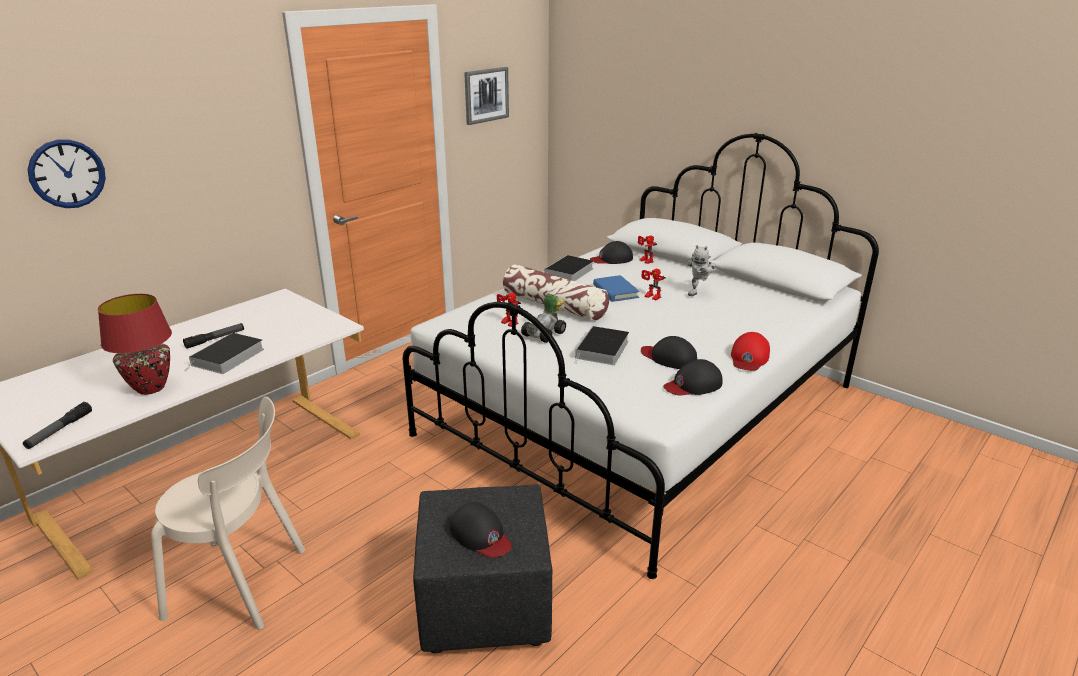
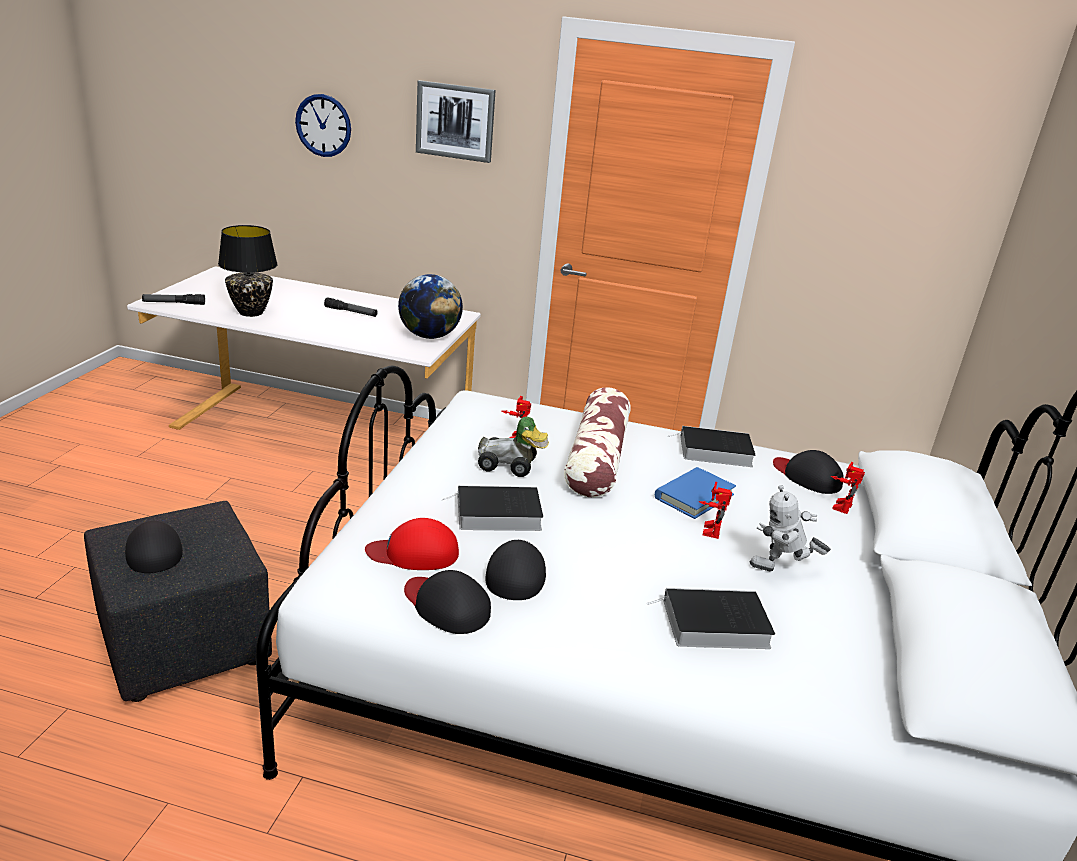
camera: 60 degrees right, 0 degrees up
(150, 388) = (251, 312): red table lamp -> black table lamp
(227, 358) = (319, 324): book -> book (712, 624)
(243, 583) = (182, 496): beige chair -> none
(312, 316) = (429, 336): none -> globe
(480, 535) = (153, 550): black cap -> black cap turned 135 degrees clockwise
(486, 95) = (856, 191): picture -> picture (455, 121)
(749, 357) = (580, 655): red cap -> red cap (414, 553)

